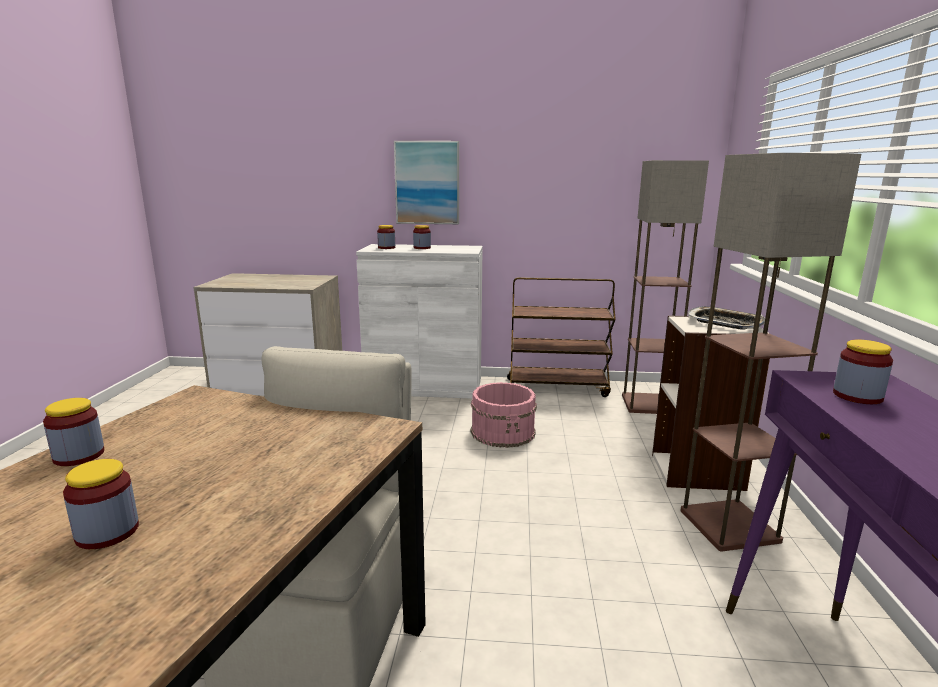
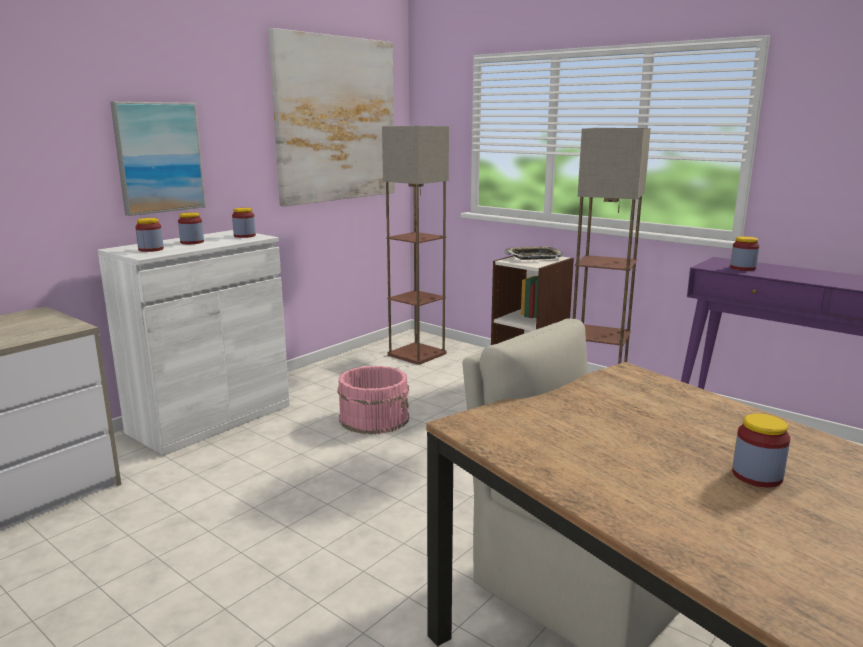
camera: 55 degrees left, 0 degrees up
(79, 455) = (587, 484): jar -> jar (244, 236)
(557, 387) = (331, 369): brown cart -> none
(614, 156) = (336, 120): none -> picture

